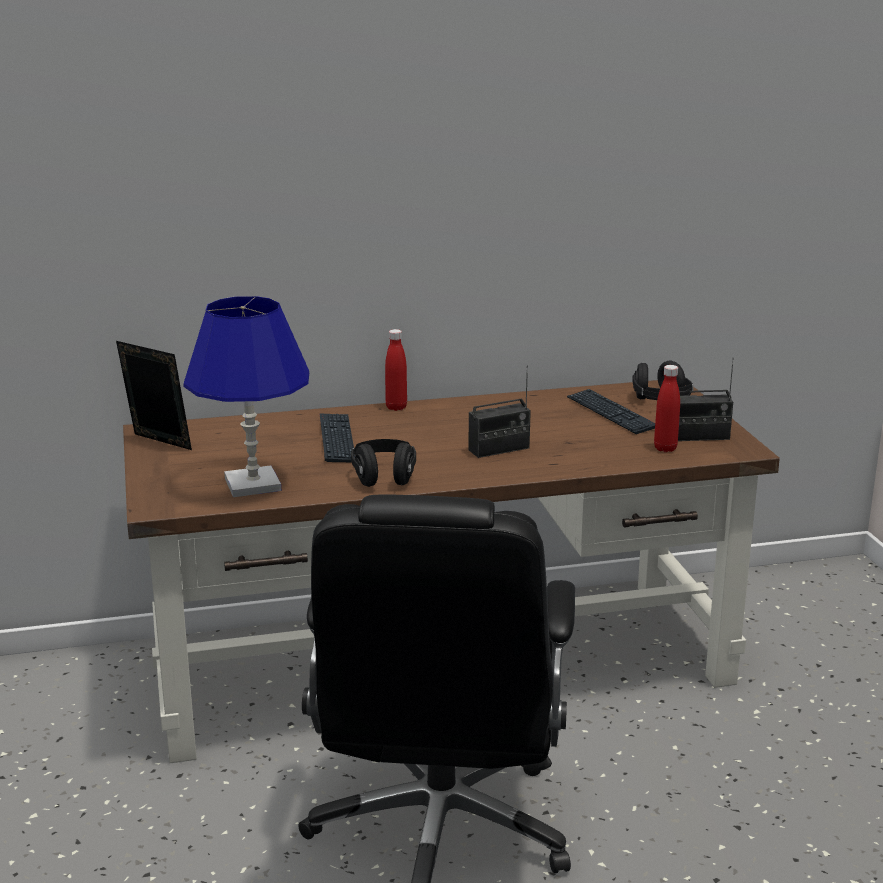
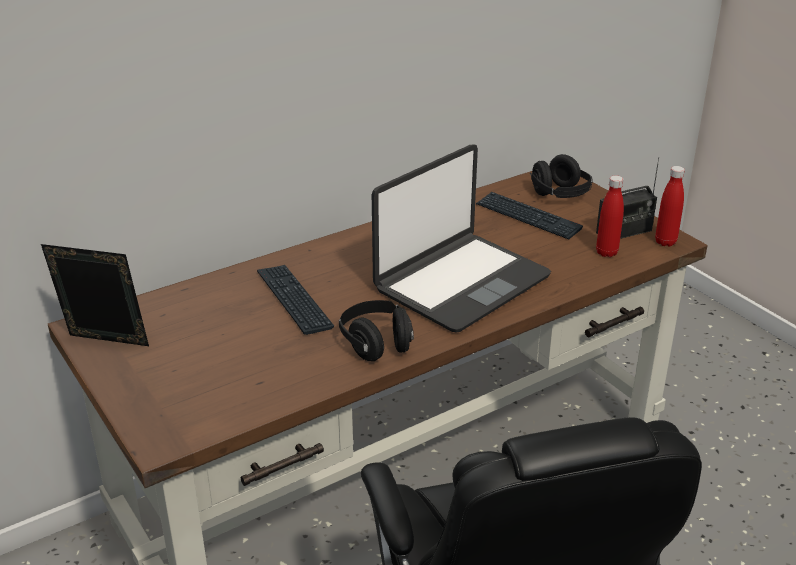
camera: 20 degrees left, 10 degrees up
(253, 484) = (248, 383): blue table lamp -> none
(396, 407) = (324, 245): red bottle -> red bottle (665, 242)
(499, 449) = (460, 283): radio -> laptop

